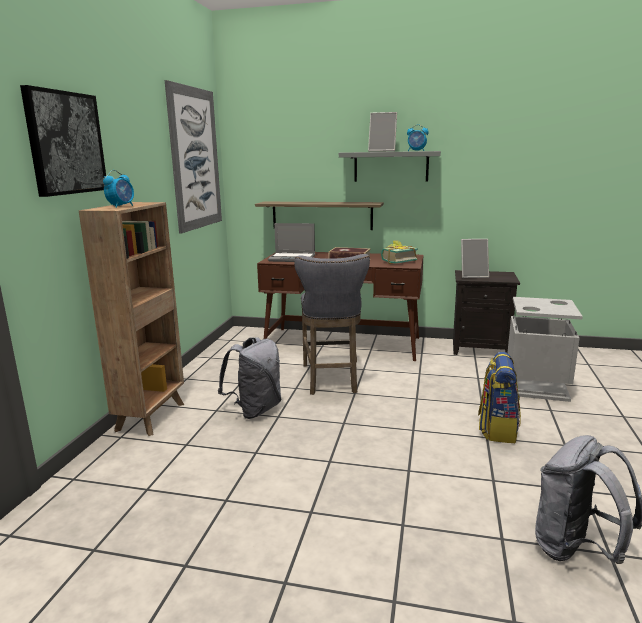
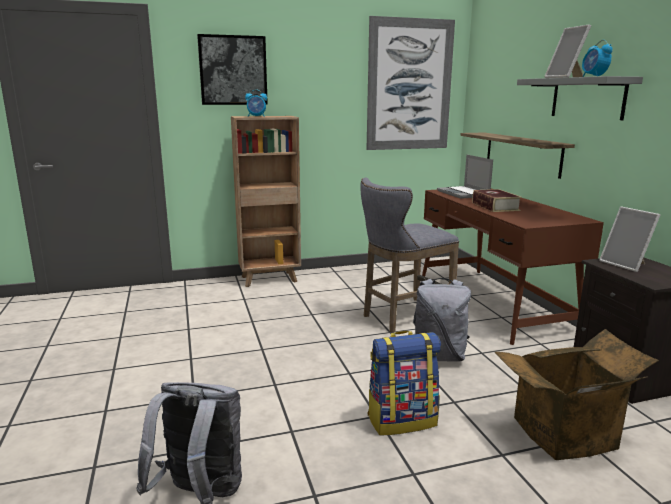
camera: 60 degrees right, 0 degrees up
(255, 410) = (313, 304): grey backpack -> grey backpack (438, 356)
(397, 261) = (537, 218): book -> none
(536, 386) = (565, 436): grey trash can -> cardboard box

